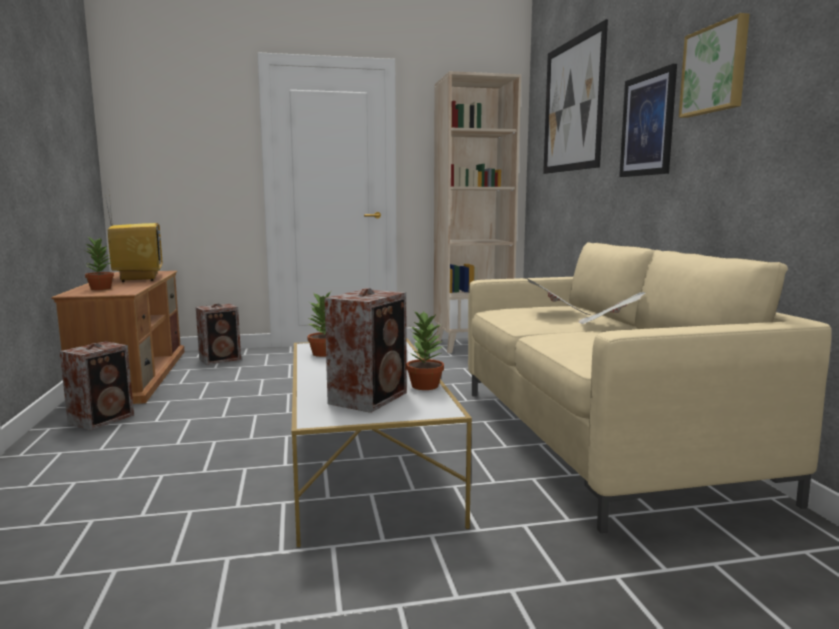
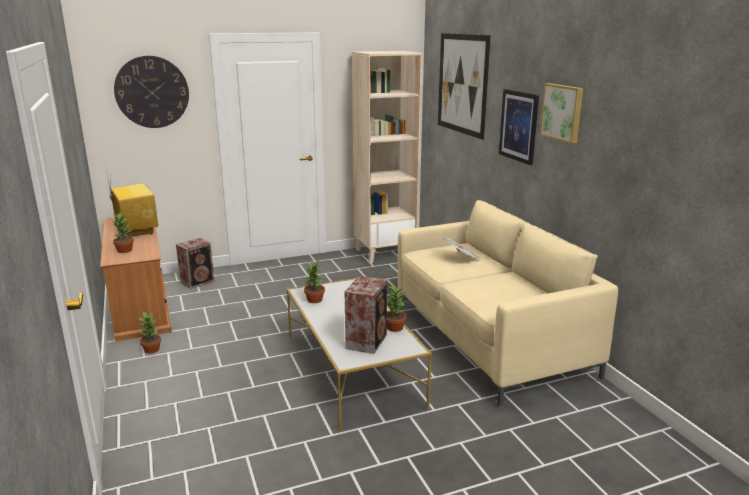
camera: 10 degrees left, 10 degrees up
(103, 419) = (152, 349): speaker -> potted plant
(184, 119) = (152, 92): none -> wall clock
(611, 326) = (498, 271): newspaper -> none

